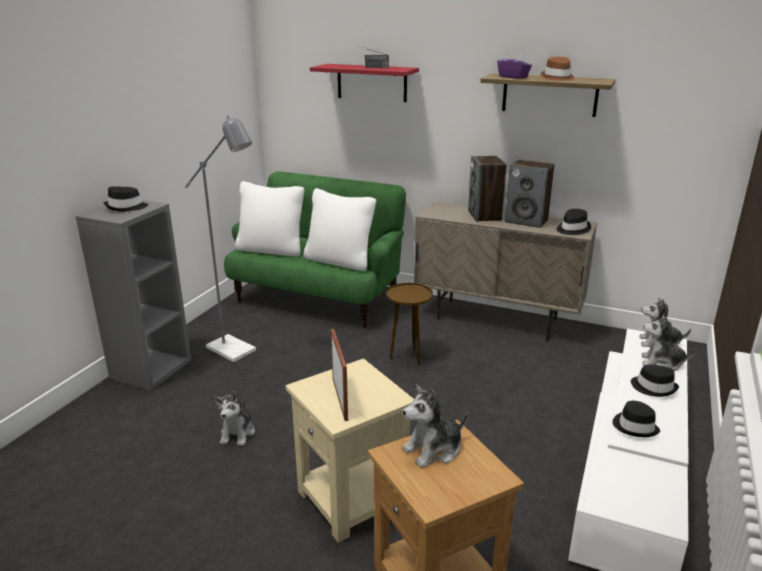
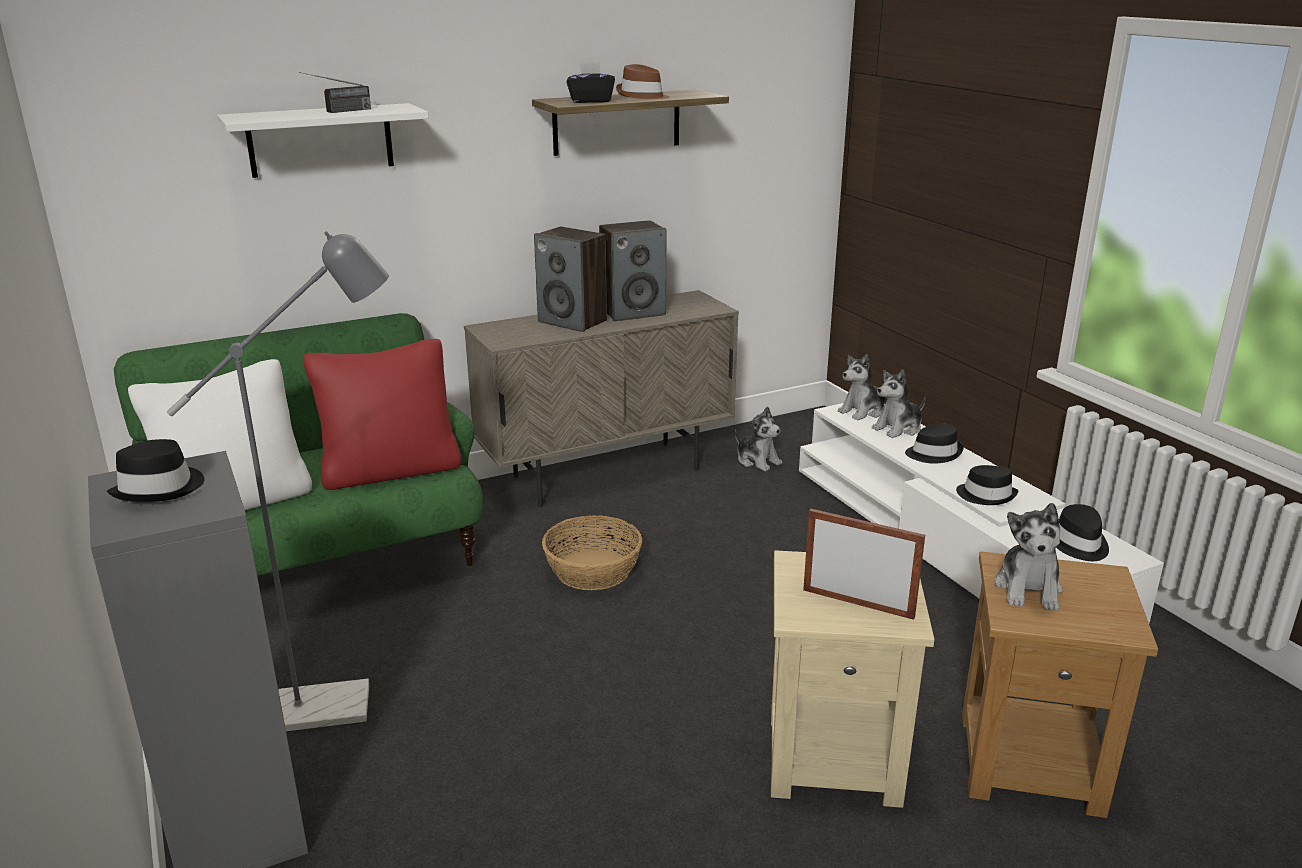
camera: 50 degrees left, 0 degrees up
(238, 433) = (570, 798): plush toy -> plush toy (757, 461)
(339, 261) = (391, 470): white pillow -> red pillow
(371, 82) = (320, 140): red shelf -> white shelf
(408, 357) = (593, 570): brown side table -> basket
(513, 77) = (590, 101): purple tissue box -> black tissue box
(572, 229) = (697, 305): black hat -> black hat (1078, 543)

